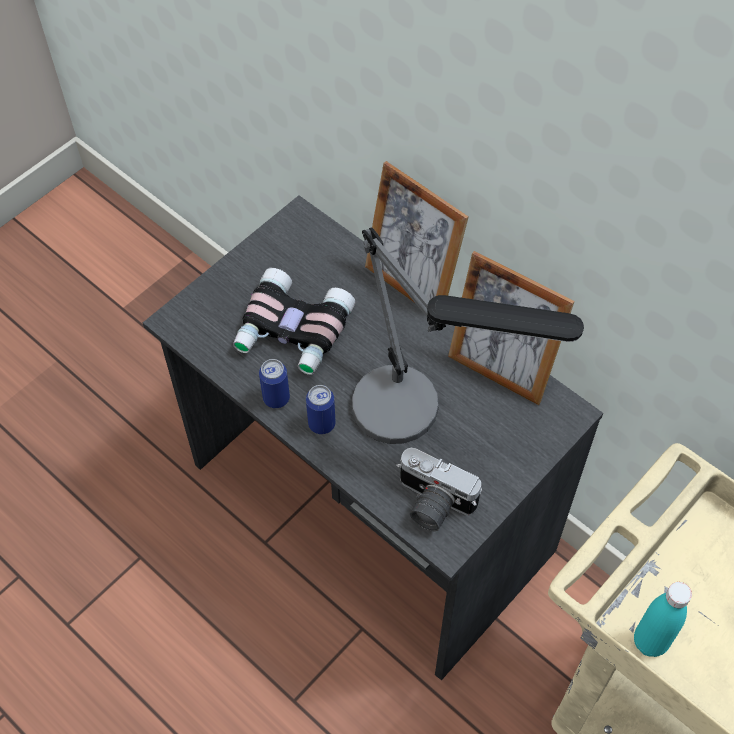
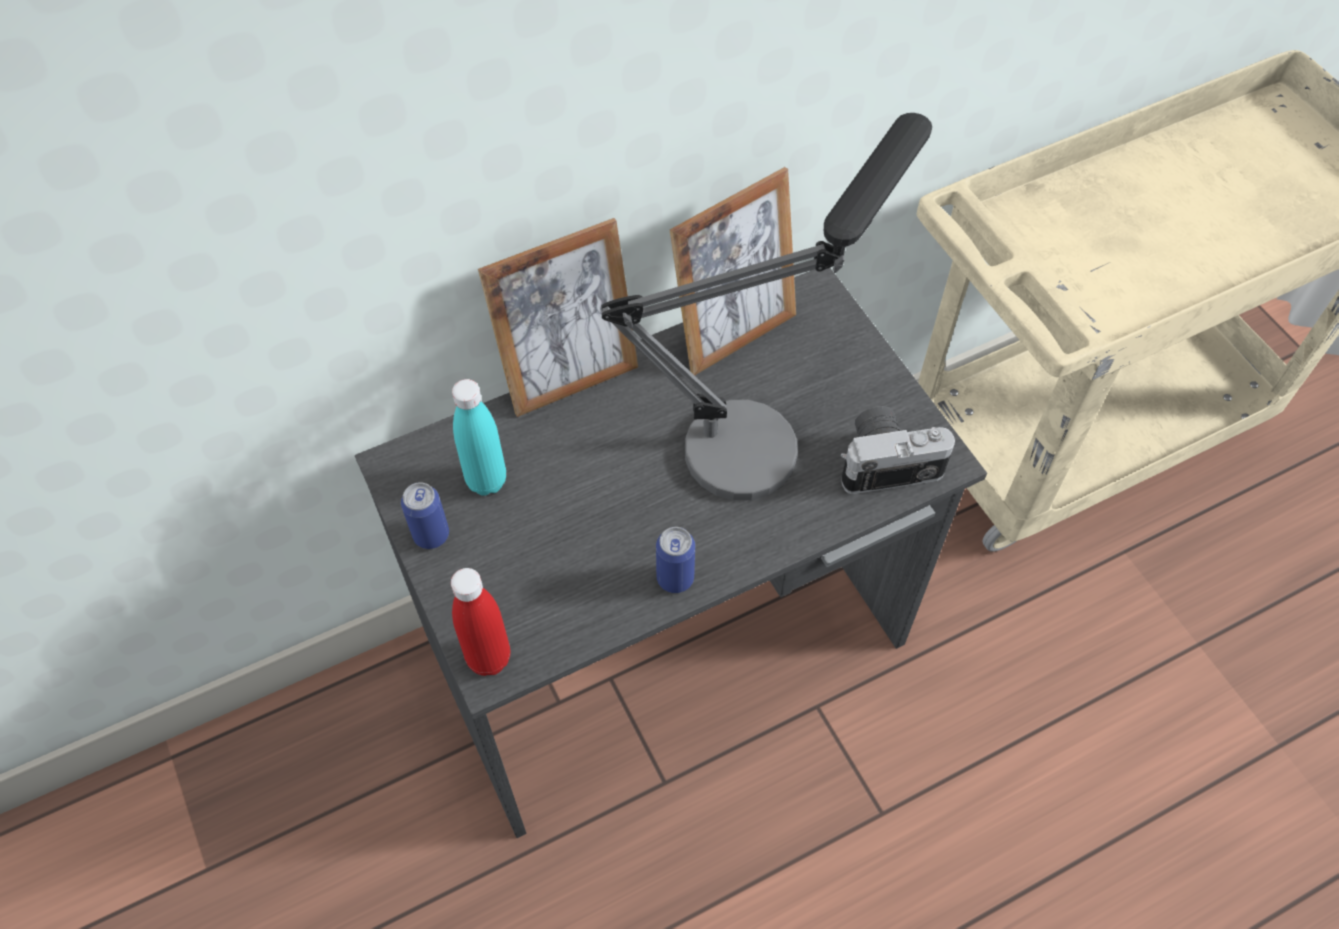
camera: 70 degrees left, 0 degrees up
(182, 317) = (489, 658): none -> red bottle
(292, 332) = (579, 530): binoculars -> none
(321, 424) = (734, 538): can -> can (431, 535)
(431, 504) = (887, 460): camera -> camera turned 150 degrees counterclockwise
(650, 642) = (1115, 321): turquoise bottle -> turquoise bottle (486, 480)

